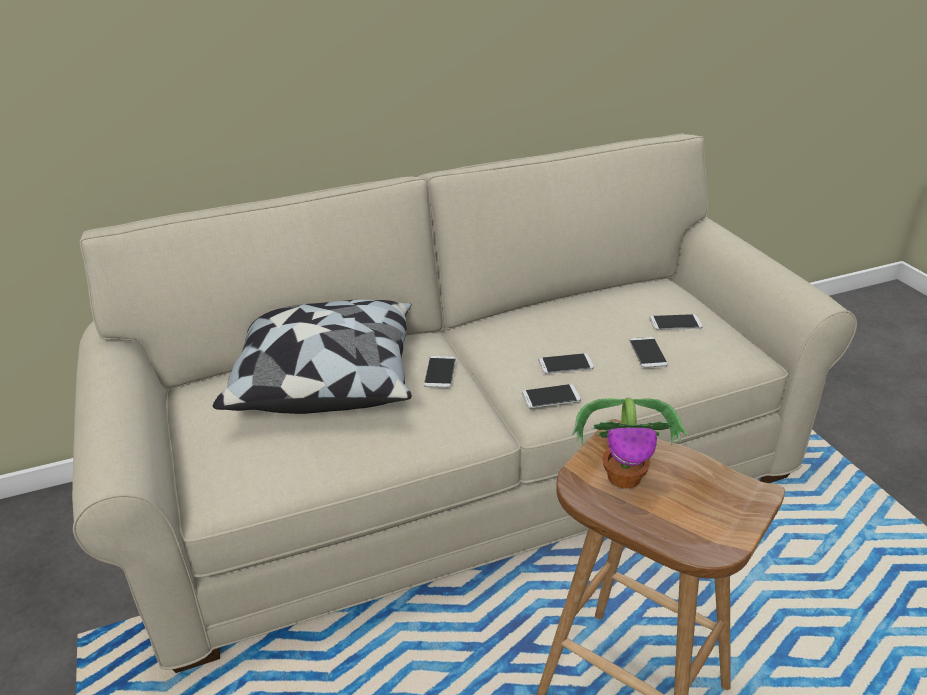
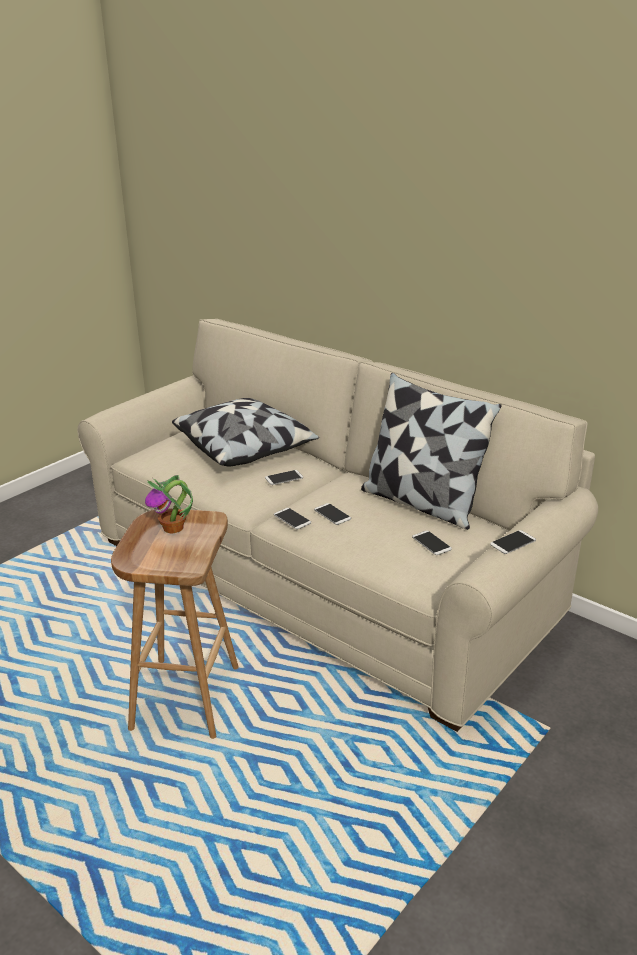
camera: 60 degrees right, 5 degrees down
(585, 302) = (421, 503): none -> pillow
(647, 353) = (377, 540): phone -> phone (512, 542)

